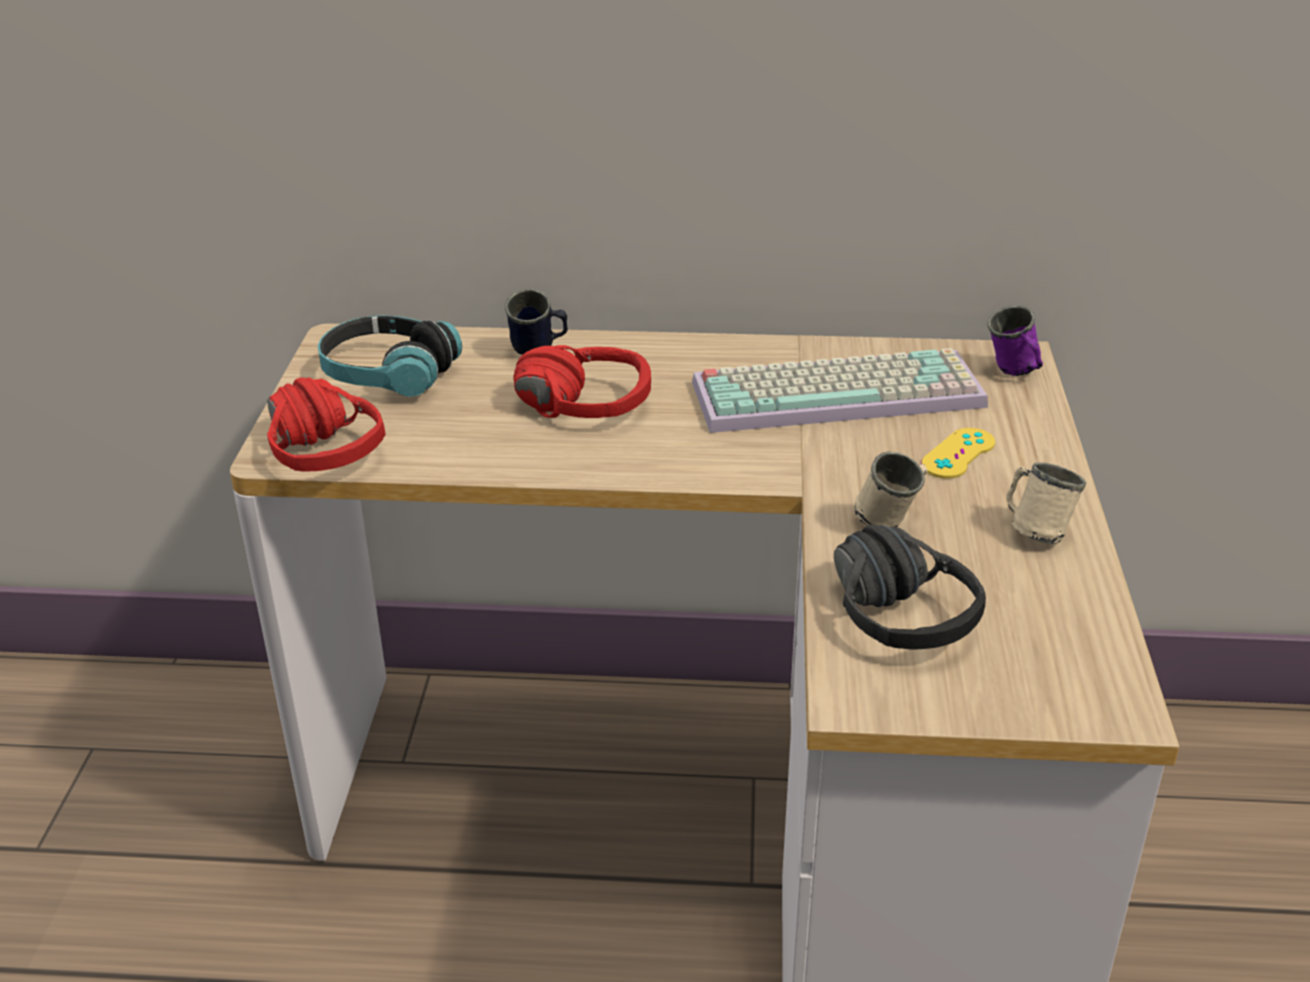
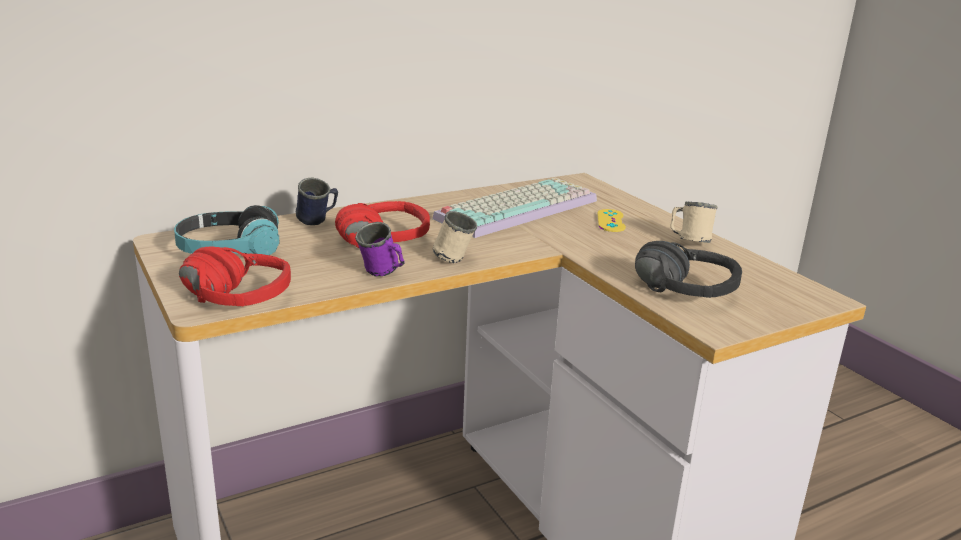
camera: 35 degrees left, 10 degrees down
(892, 521) = (621, 253): beige mug -> beige mug (456, 257)
(1015, 373) = (589, 186): purple mug -> purple mug (382, 274)

